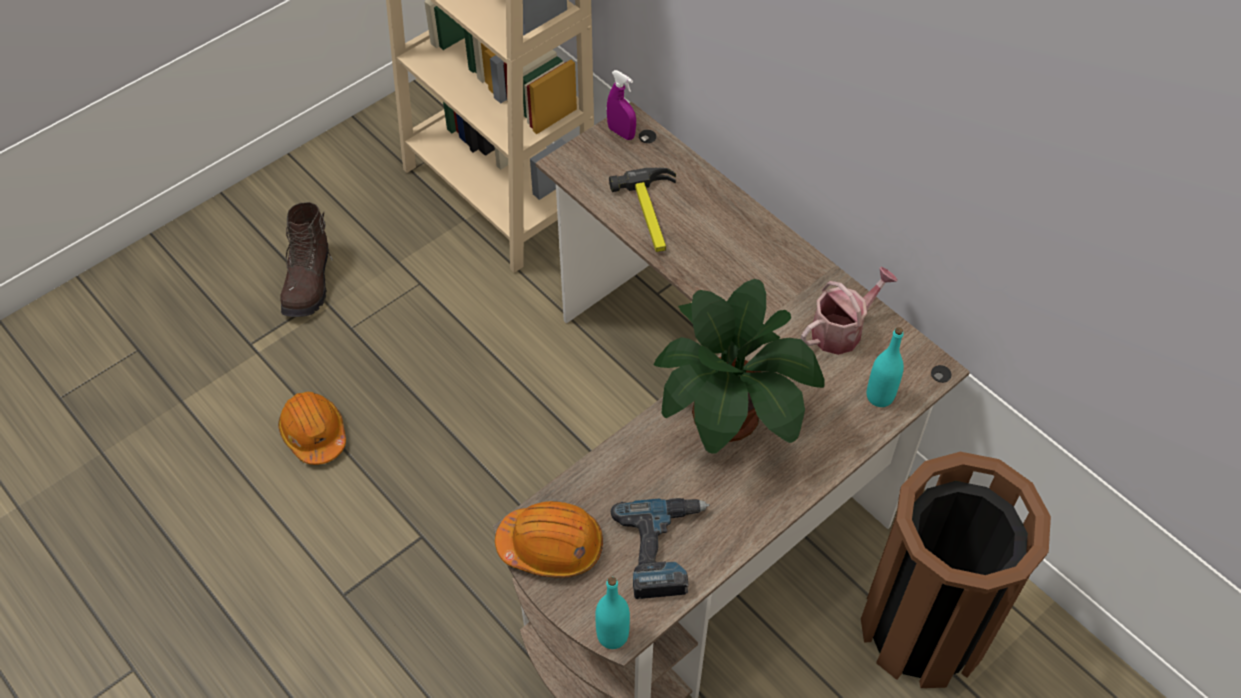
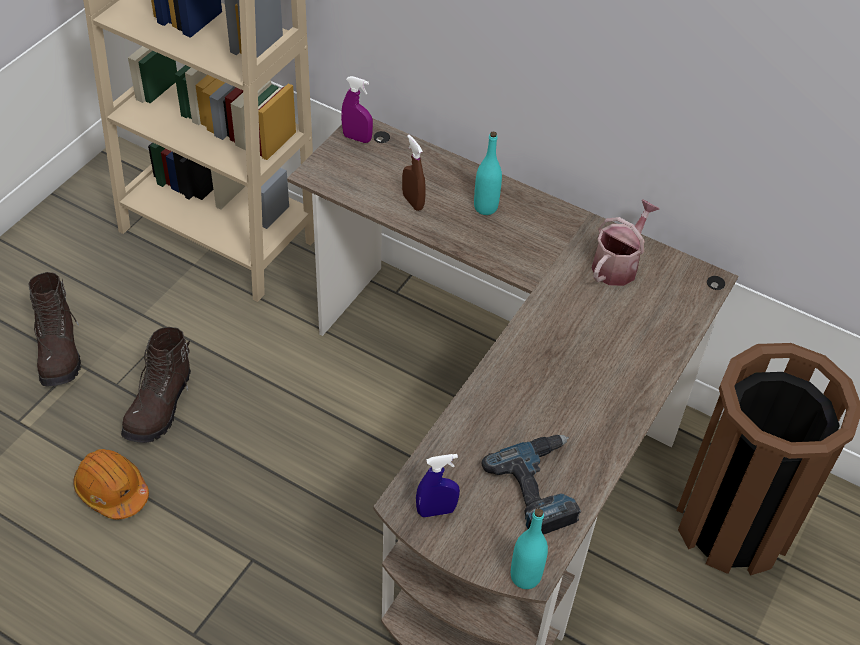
camera: 20 degrees left, 5 degrees down
(385, 360) = (160, 406): none -> brown boot
(551, 546) = (436, 511): orange hard hat -> blue spray bottle
(652, 214) = (413, 202): hammer -> brown spray bottle
(729, 418) = (552, 359): potted plant -> none
(880, 396) = (673, 312): turquoise bottle -> turquoise bottle (485, 207)

